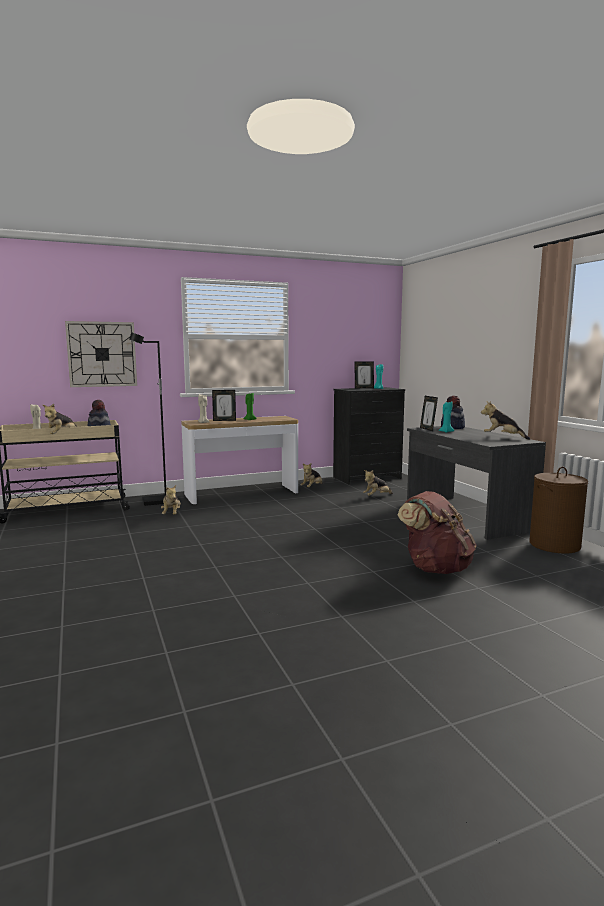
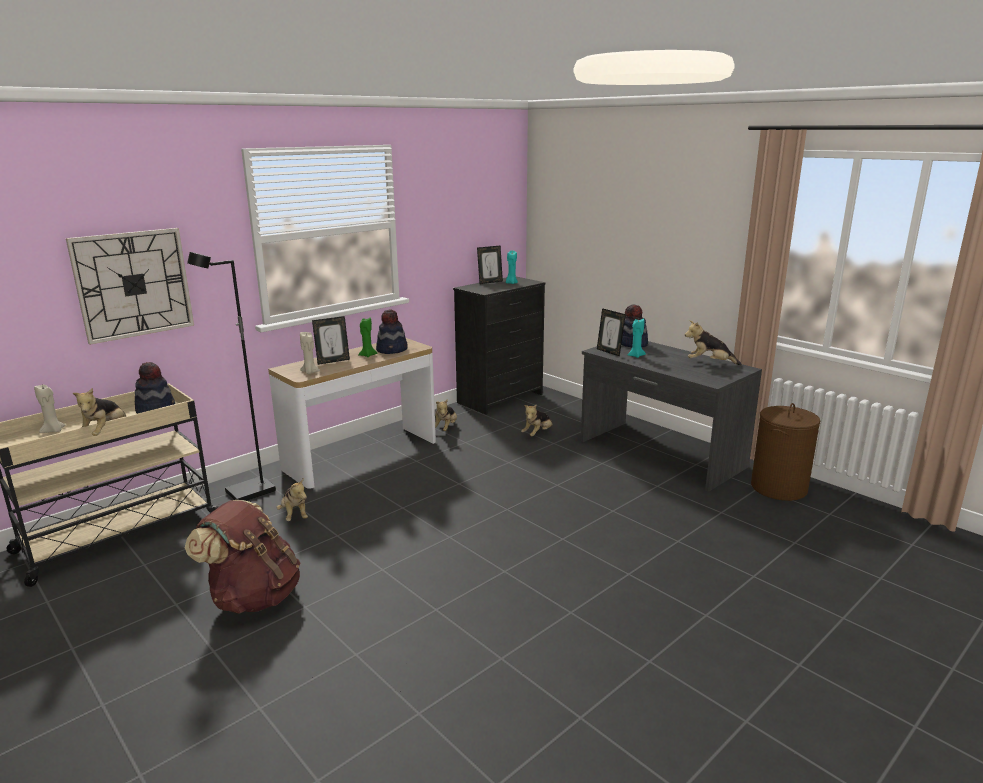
camera: 20 degrees left, 10 degrees up
(269, 419) = (392, 350): none -> hat
(435, 568) = (690, 553): brown backpack -> brown backpack (253, 597)

